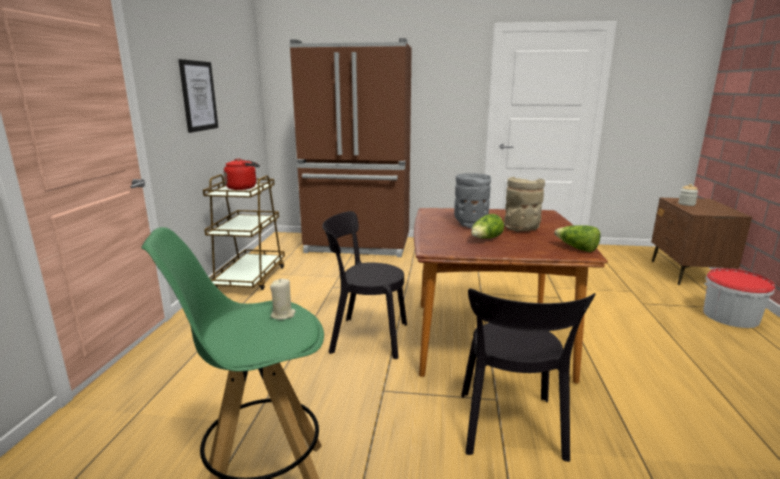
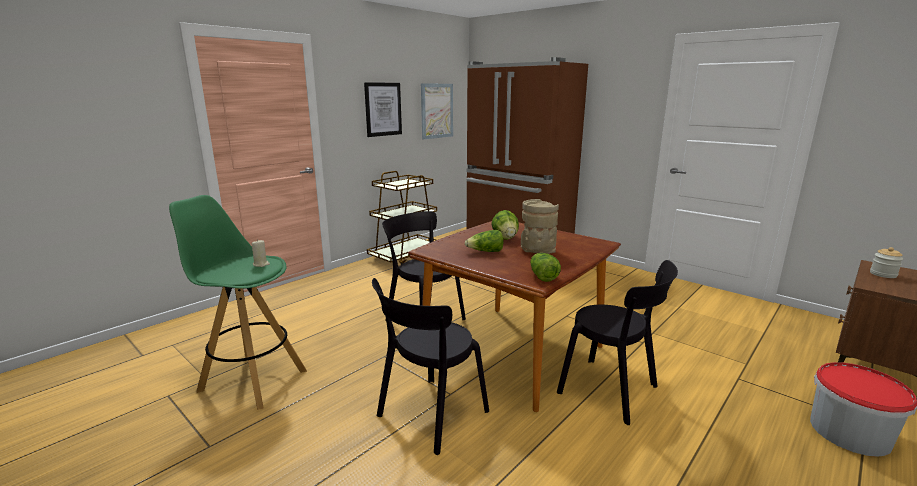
camera: 35 degrees right, 0 degrees up
(241, 99) = (437, 111): none -> picture
(243, 187) = (406, 183): red kettle -> none
(470, 224) = (505, 238): grey vase -> lettuce
(596, 343) = (612, 391): none -> black chair

